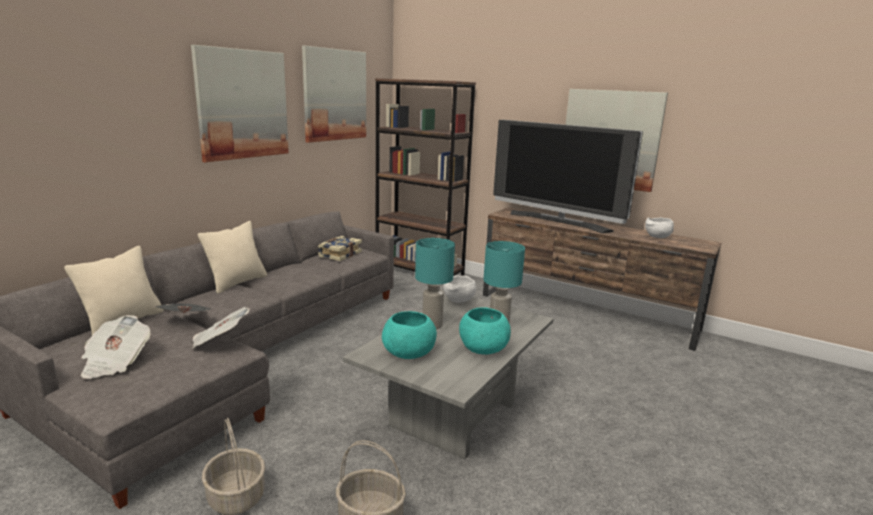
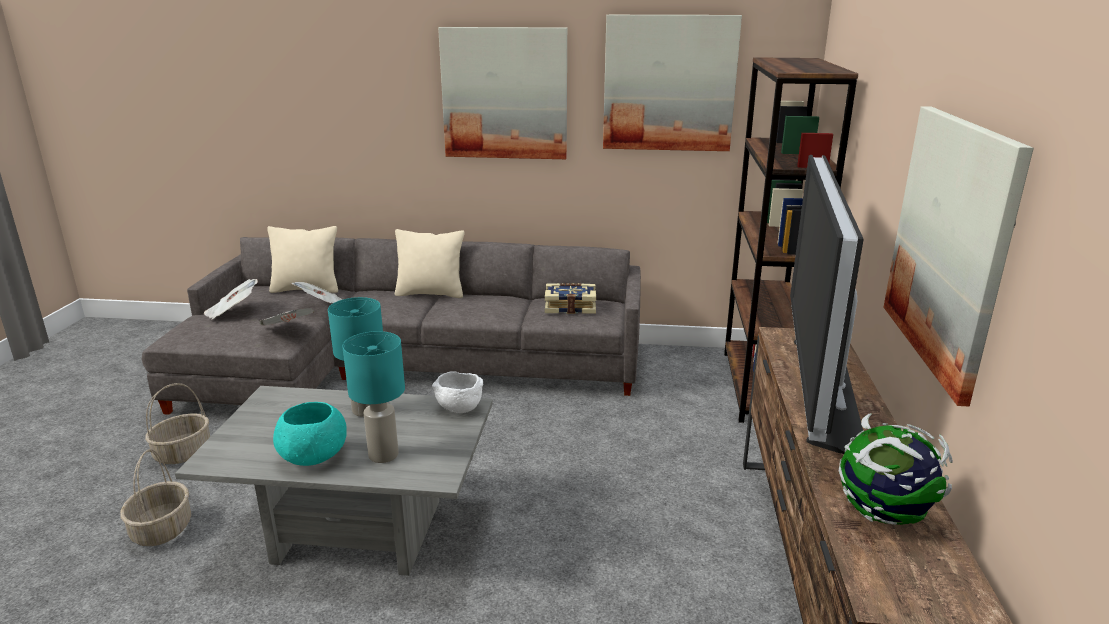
camera: 65 degrees right, 5 degrees up
(408, 353) = (280, 415): turquoise bowl -> none
(657, 237) = (884, 515): white bowl -> globe

